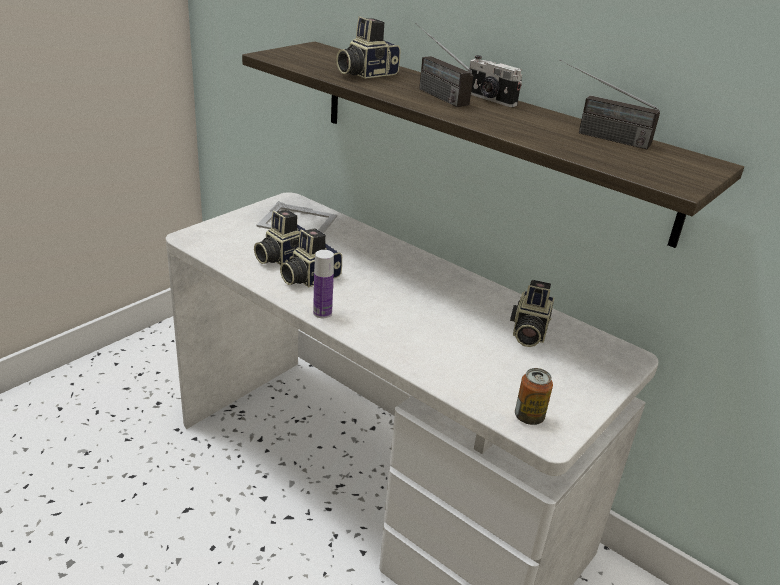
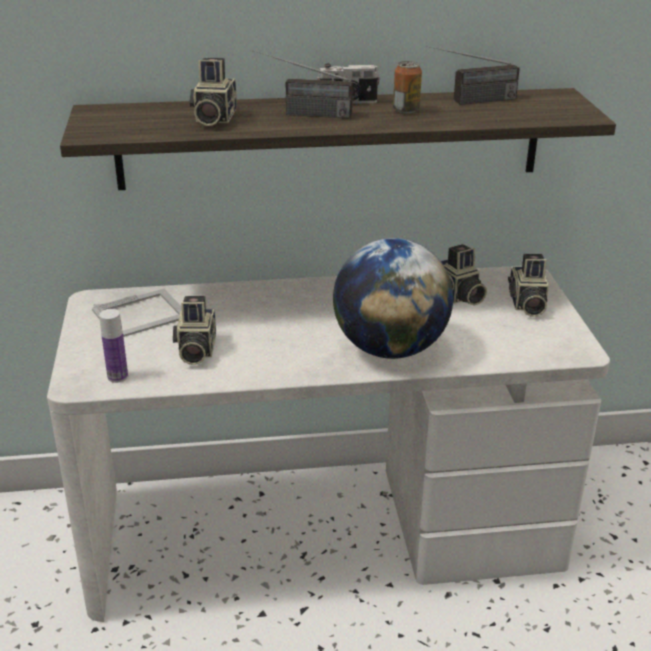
camera: 45 degrees left, 0 degrees up
(309, 277) = (250, 352): camera -> camera (526, 304)
(322, 313) = (316, 371): bottle -> bottle (117, 377)
(398, 332) = (390, 349): none -> globe
(529, 417) = (553, 348): can -> can (406, 110)

